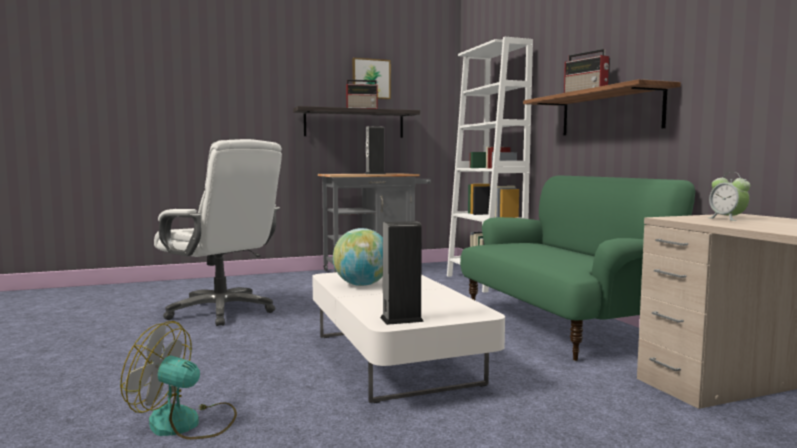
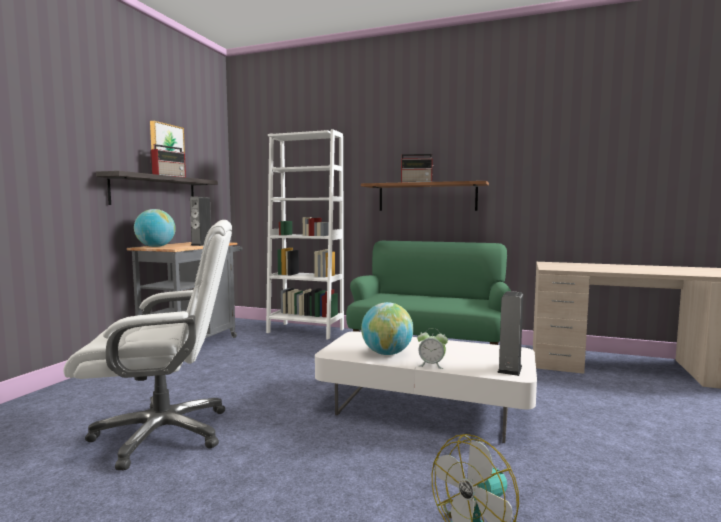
camera: 50 degrees left, 0 degrees up
(335, 173) = (156, 247): none -> globe
(727, 219) = (565, 266): alarm clock -> alarm clock (431, 365)

